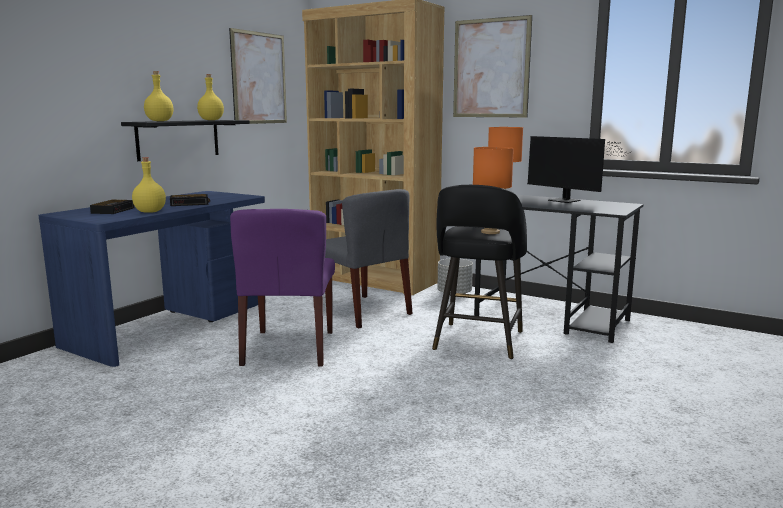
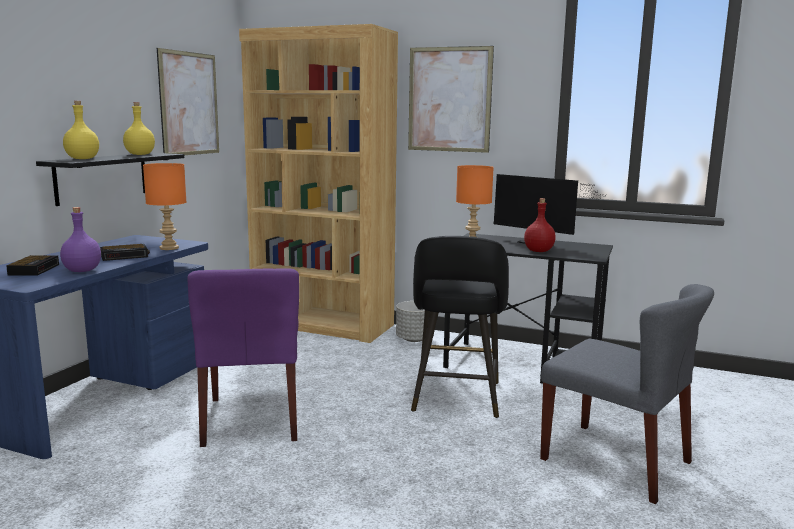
camera: 10 degrees left, 0 degrees up
(149, 212) = (82, 271): yellow bottle -> purple bottle
(362, 311) = (321, 366): grey chair -> grey chair (616, 461)
(490, 232) = (471, 283): orange table lamp -> orange table lamp (168, 248)
(564, 207) = (539, 251): none -> red bottle

